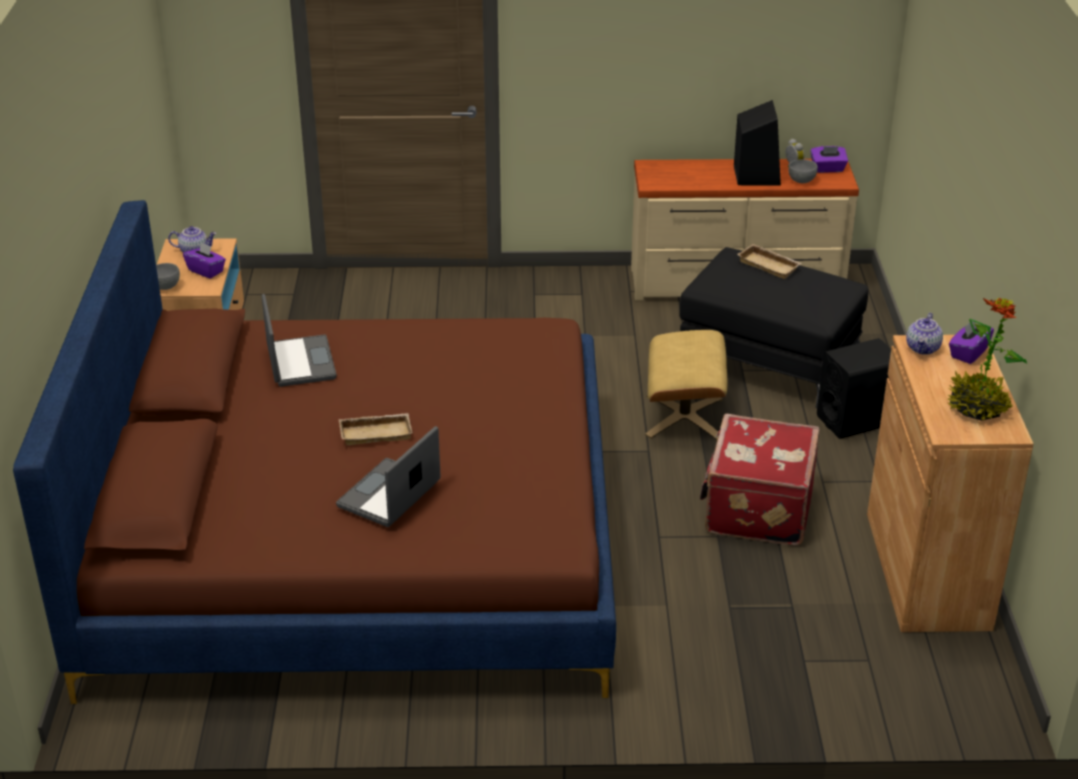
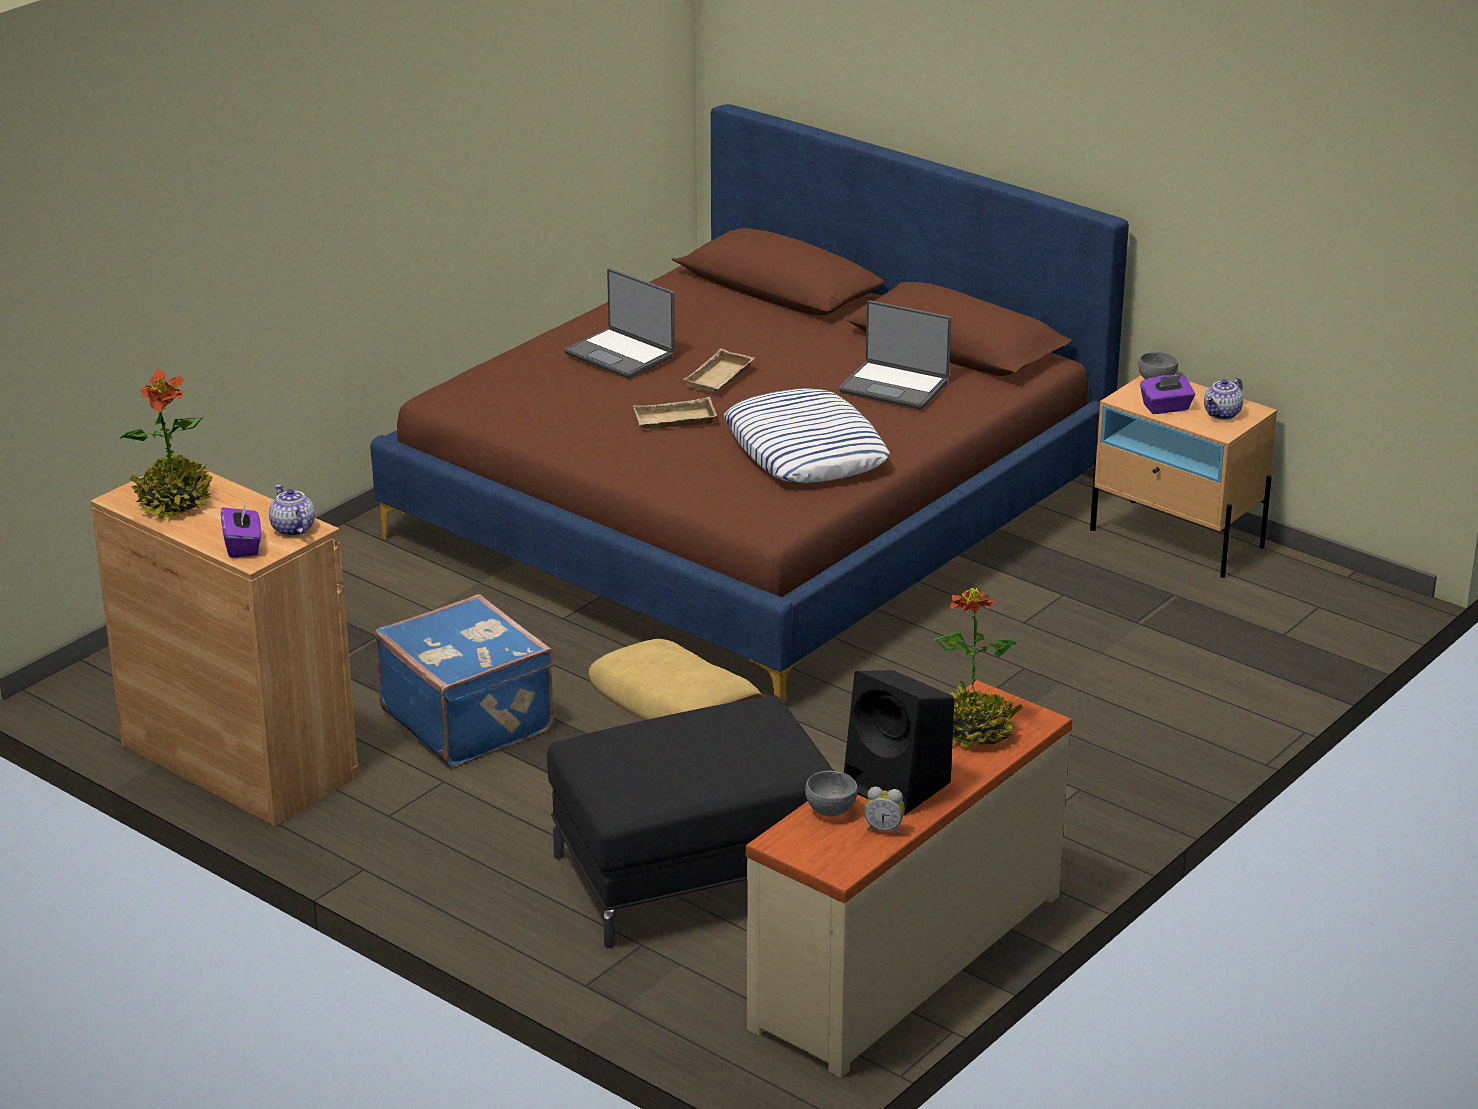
camera: 130 degrees right, 5 degrees down
(390, 495) = (621, 355): laptop -> laptop turned 150 degrees clockwise
(437, 356) = (806, 450): none -> pillow
(684, 174) = (975, 732): none -> potted plant
(756, 509) = (469, 719): red suitcase -> blue suitcase
(770, 265) = (734, 767): beige tray -> beige tray (674, 421)
(828, 169) = (834, 852): purple tissue box -> none
(855, 420) = (500, 866): black speaker -> none

